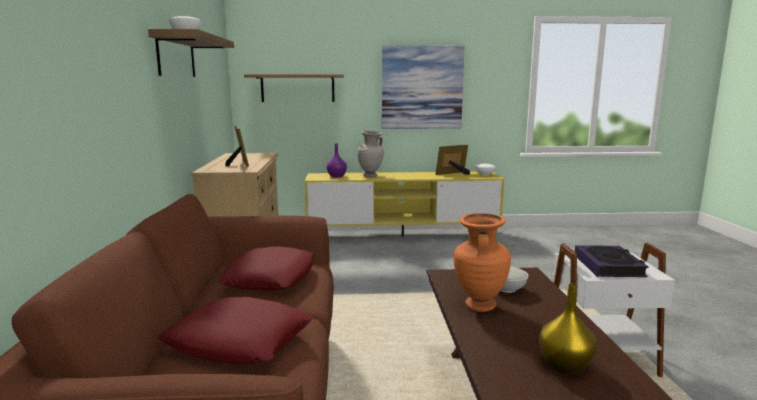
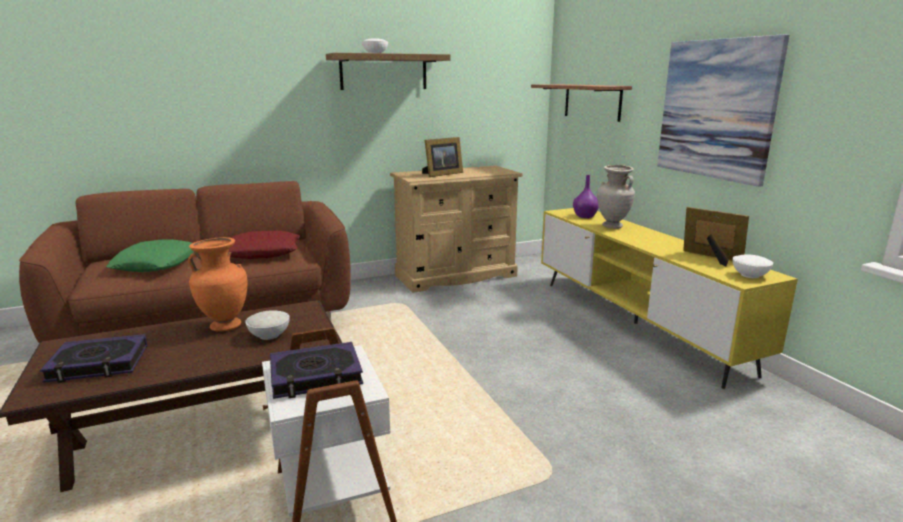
camera: 70 degrees right, 5 degrees up
(238, 341) = (156, 263): red pillow -> green pillow
(565, 365) = (98, 364): yellow vase -> book

